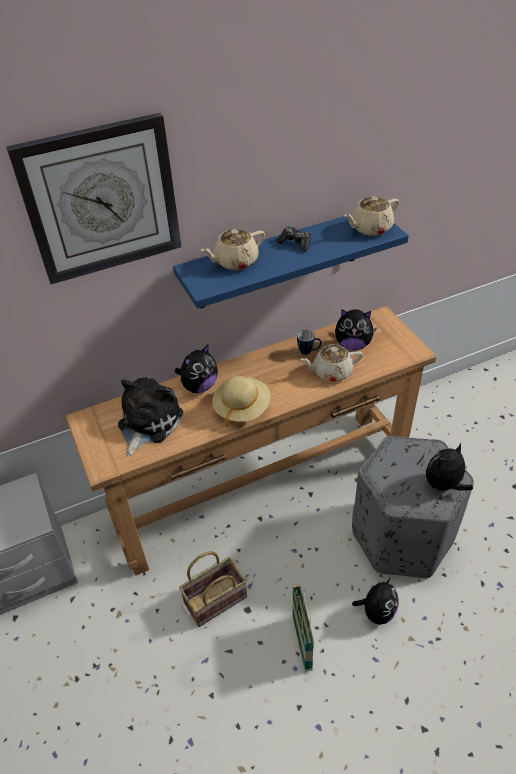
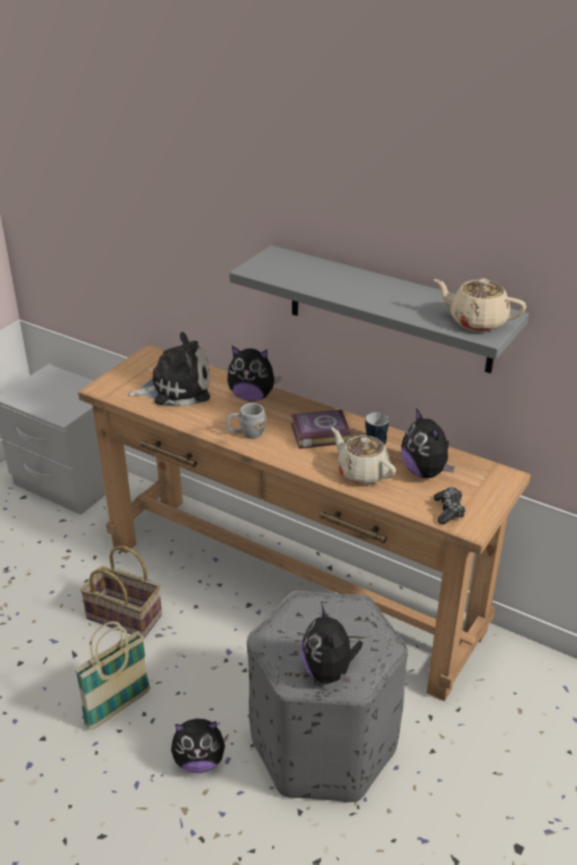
camera: 55 degrees right, 10 degrees down
(101, 200) = (216, 135): wall clock -> none
(235, 261) = (313, 269): beige teapot -> none
(241, 408) = (246, 433): beige hat -> grey mug
(273, 372) = (318, 433): none -> book
(279, 259) = (389, 309): blue shelf -> grey shelf
(295, 243) = (387, 289): game controller -> game controller (448, 511)
(443, 485) = (329, 672): plush toy -> plush toy turned 120 degrees counterclockwise

